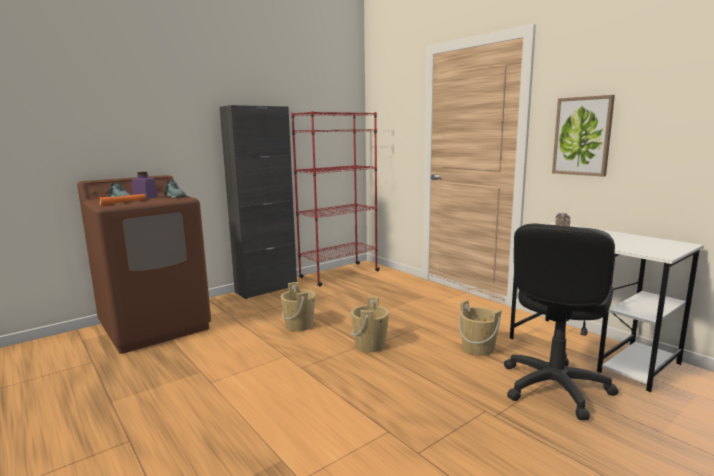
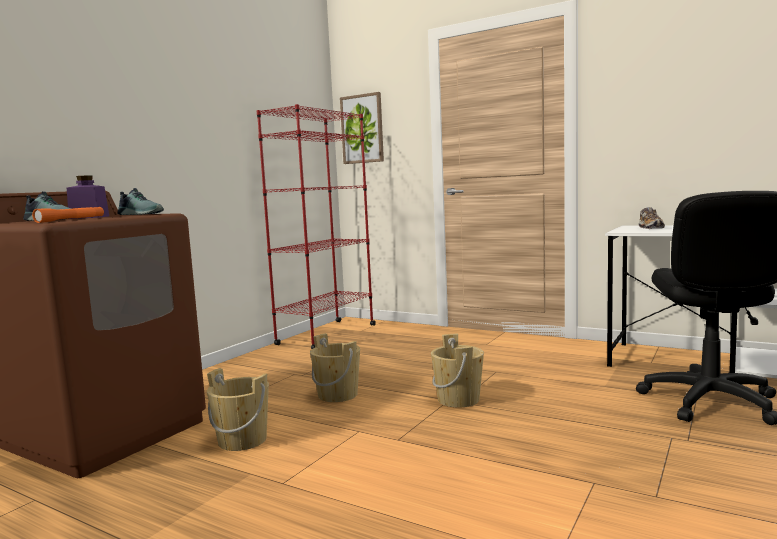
camera: 20 degrees left, 5 degrees down
(266, 289) = (240, 363): black cabinet -> none
(478, 348) = (587, 381): beige bucket -> beige bucket (242, 440)
(582, 136) = (648, 122): picture -> picture (362, 129)

